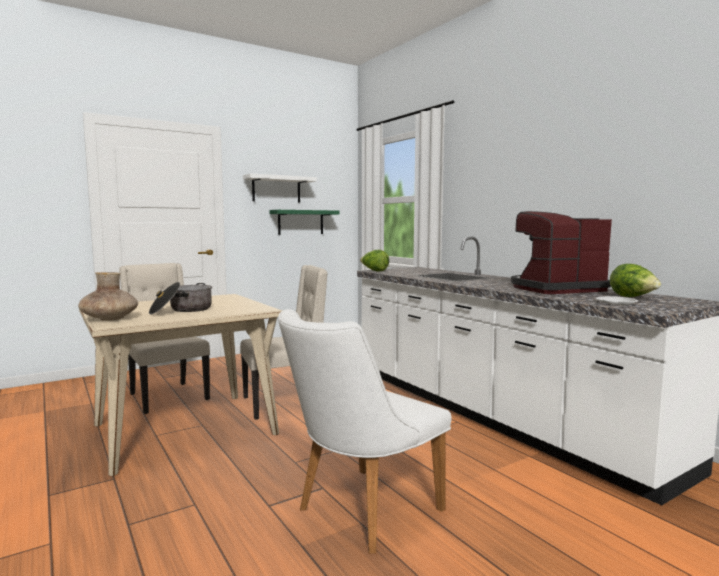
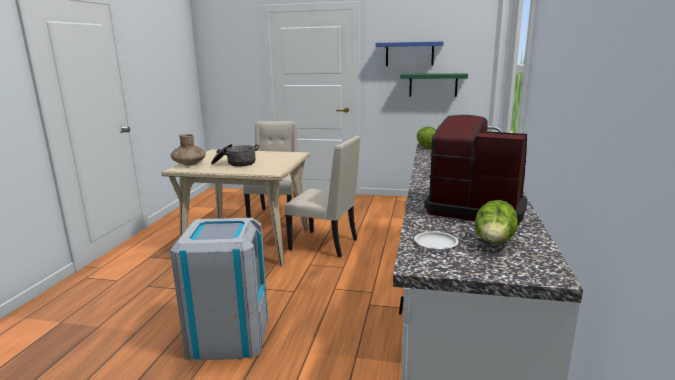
camera: 45 degrees right, 10 degrees up
(276, 189) = (409, 54): white shelf -> blue shelf
(359, 513) = (229, 335): white chair -> grey trash can

